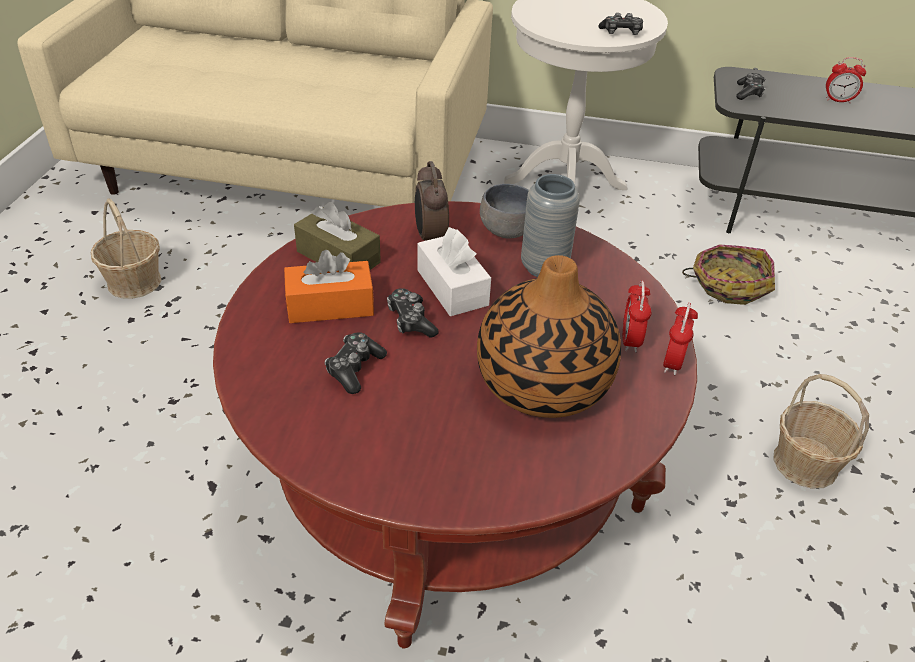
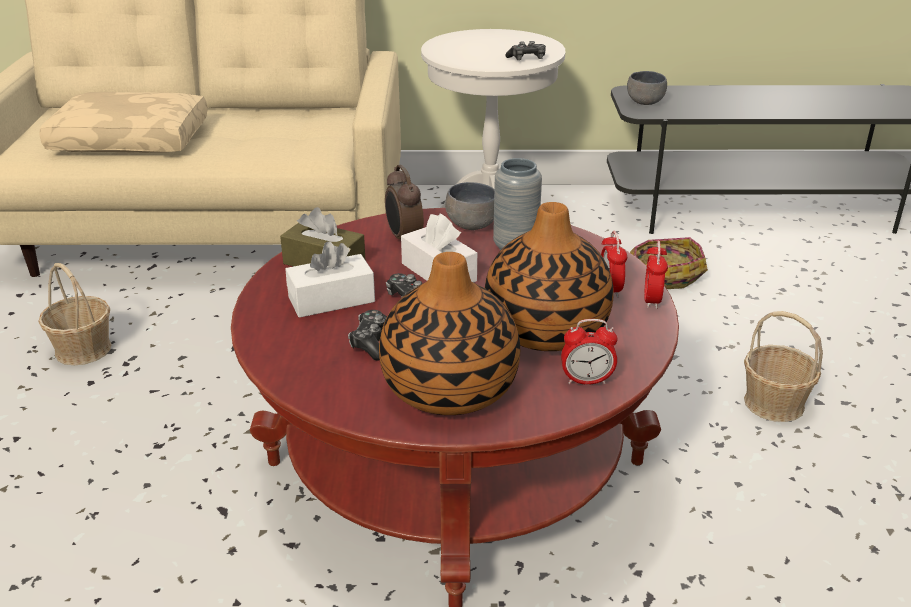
camera: 10 degrees left, 10 degrees down
(207, 73) = (132, 139): none -> beige pillow
(330, 305) = (331, 300): orange tissue box -> white tissue box
(414, 445) = (449, 389): none -> vase
(748, 93) = (646, 103): game controller -> grey bowl
(838, 100) = (724, 101): alarm clock -> alarm clock (586, 381)

